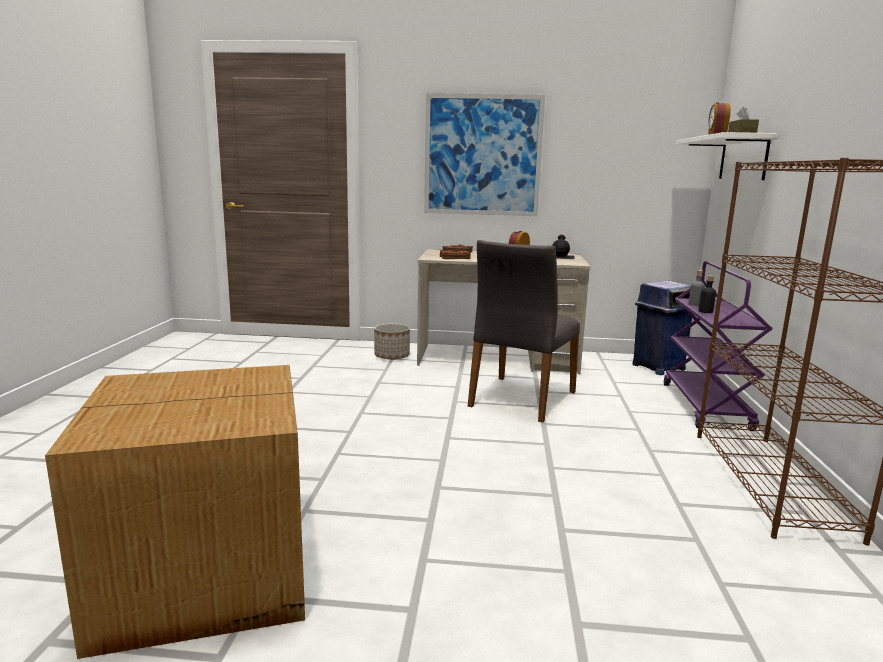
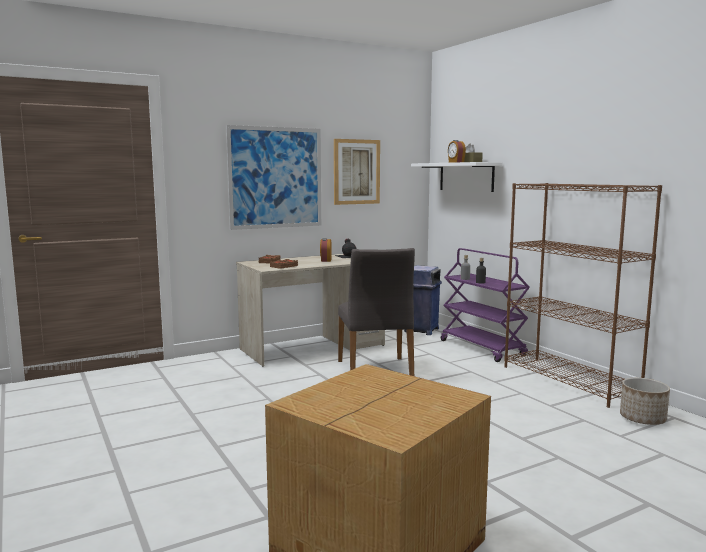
camera: 35 degrees left, 5 degrees down
(392, 356) = (228, 364): planter -> planter (643, 419)
(594, 150) = (356, 172): none -> picture

